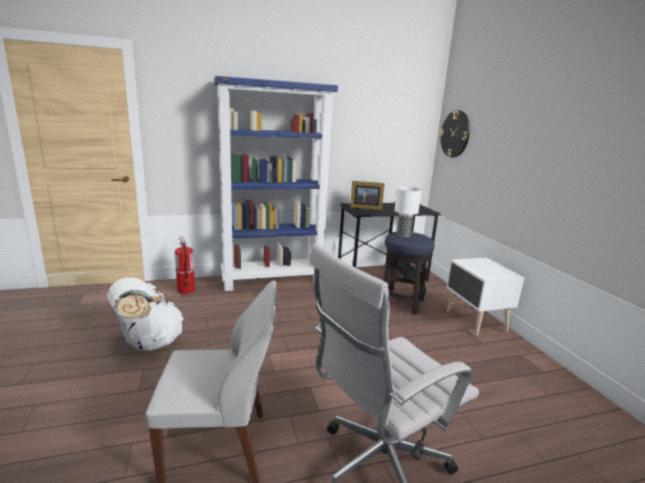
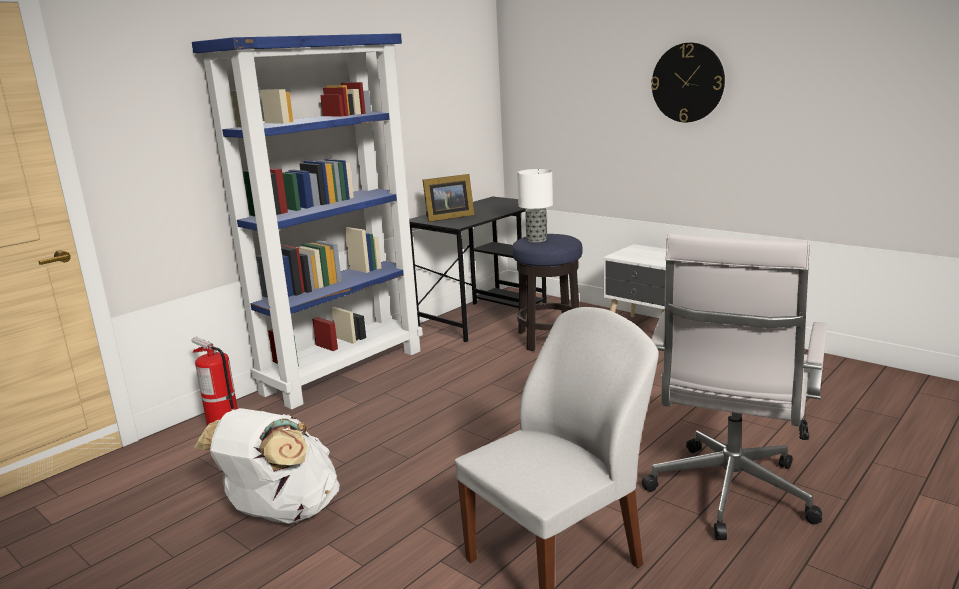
camera: 30 degrees left, 0 degrees up
(455, 134) = (535, 86): wall clock -> wall clock (687, 83)

